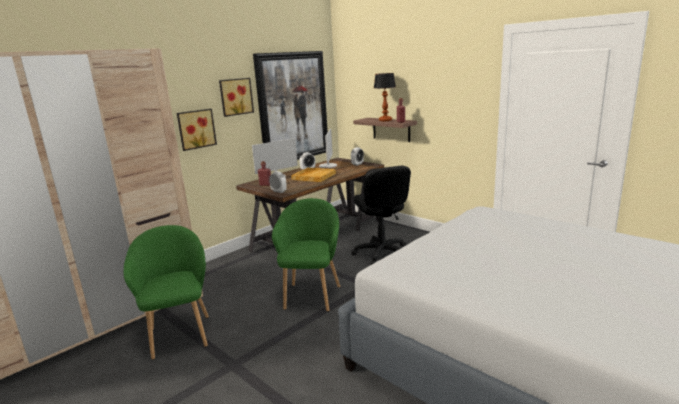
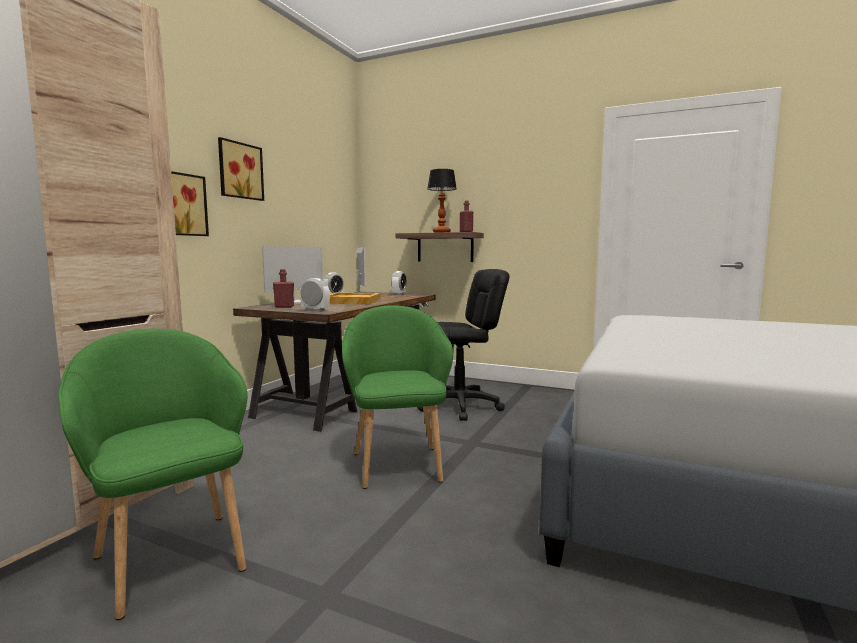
camera: 20 degrees left, 10 degrees down
(293, 107) = (312, 209): picture -> none
(381, 254) = (460, 406): black office chair -> black office chair turned 75 degrees counterclockwise

